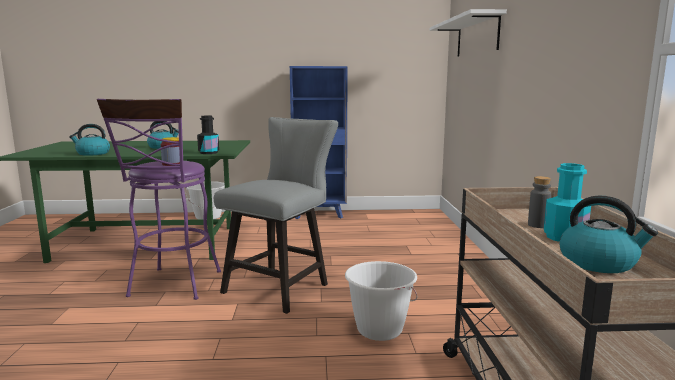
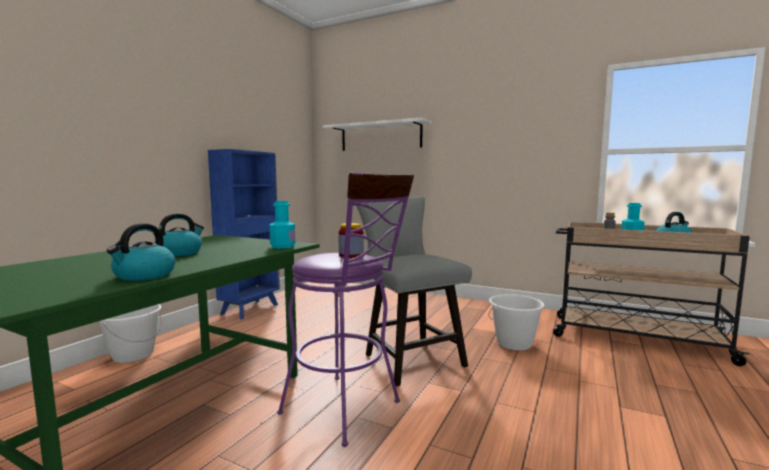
camera: 60 degrees left, 5 degrees down
(208, 153) = (282, 246): black bottle -> turquoise bottle

